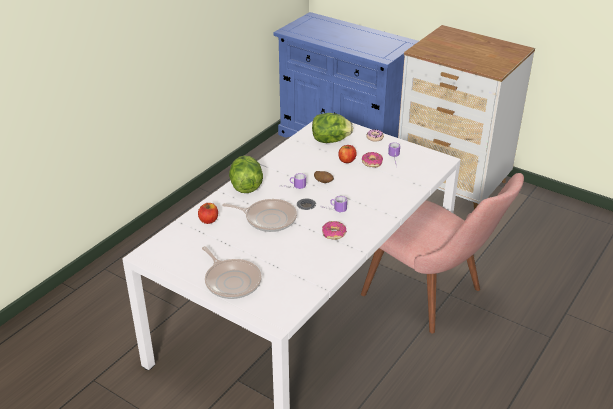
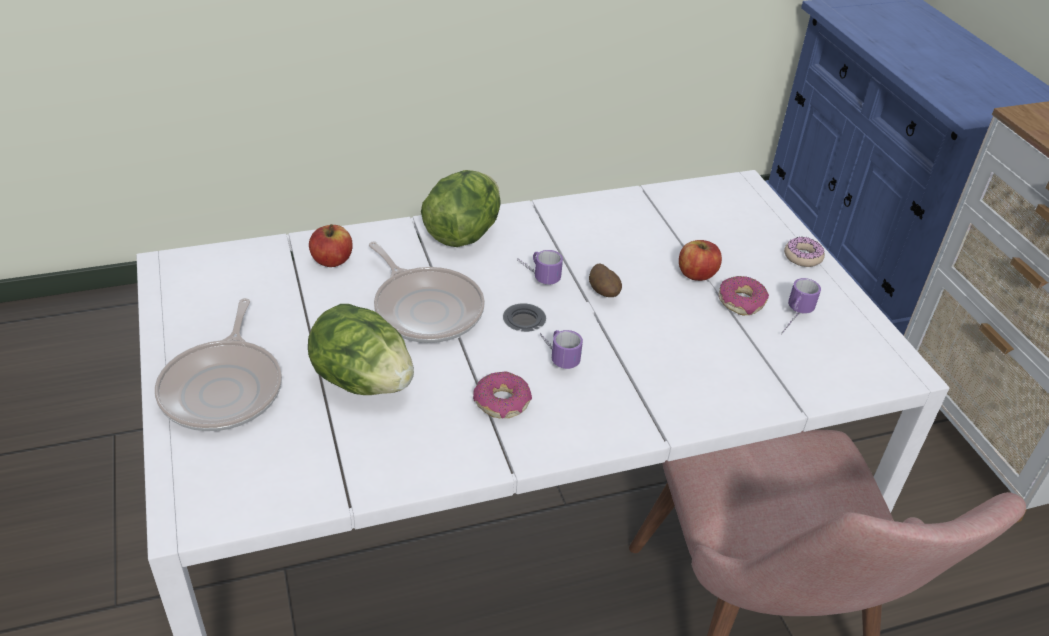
camera: 35 degrees right, 5 degrees up
(330, 140) = (708, 223): lettuce -> lettuce (363, 381)

